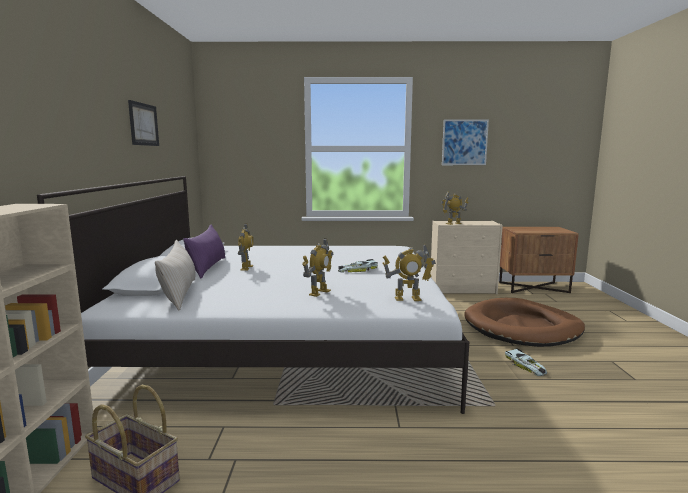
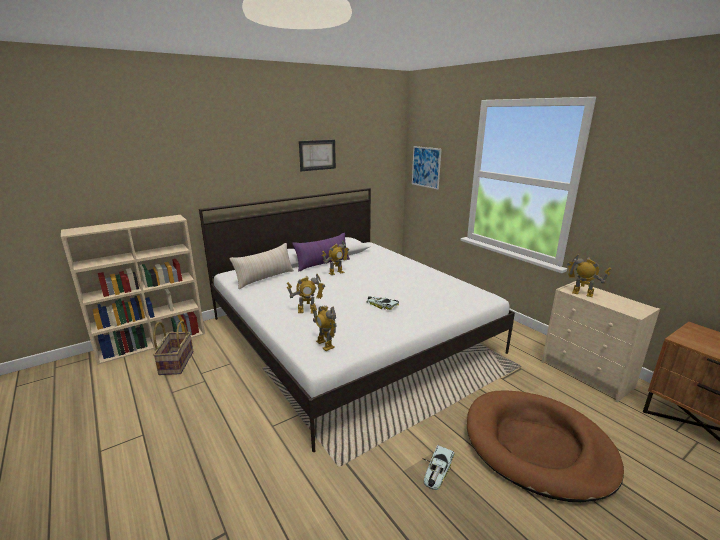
camera: 55 degrees right, 10 degrees up
(464, 142) = (654, 190): picture -> picture (426, 167)

